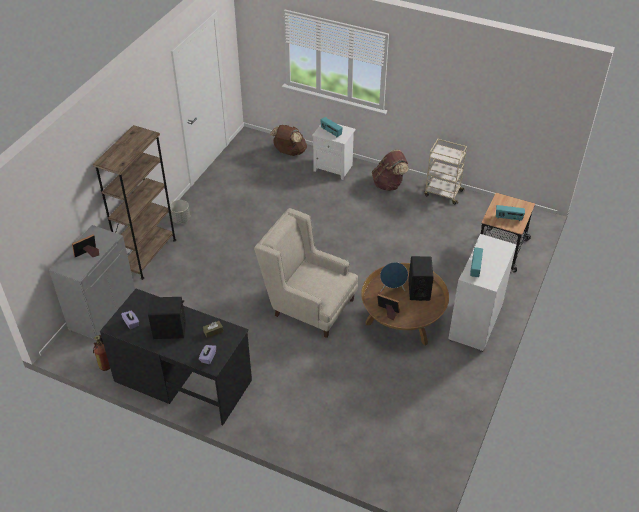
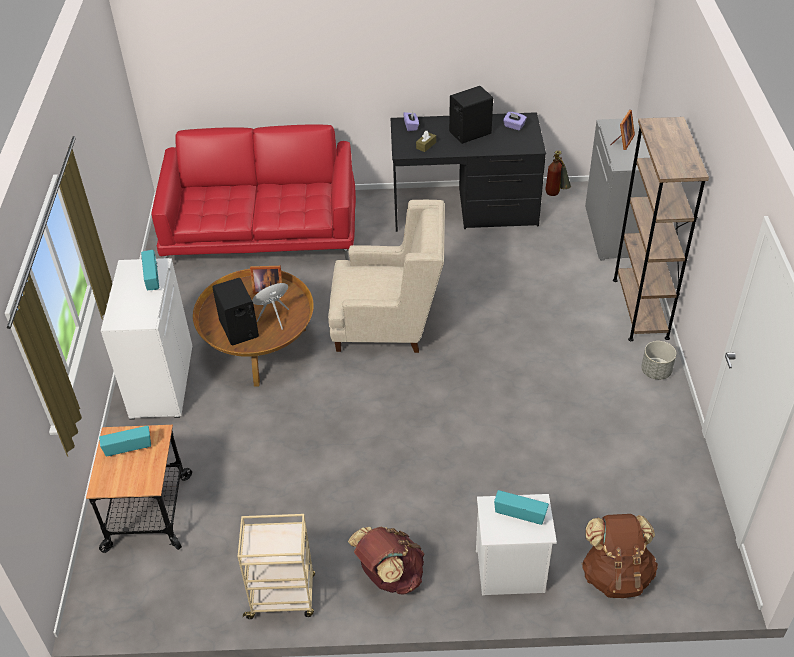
camera: 155 degrees right, 0 degrees up
(356, 426) = (262, 231): none -> red sofa

